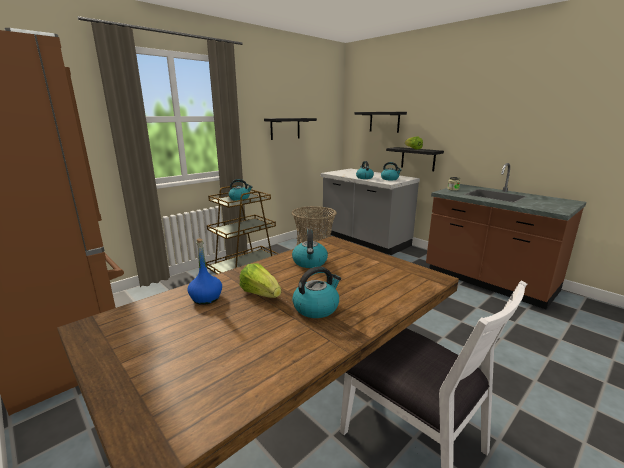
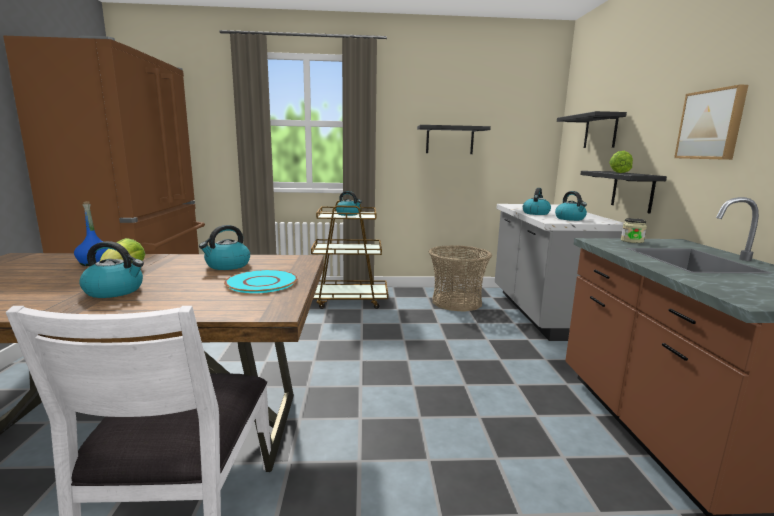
camera: 40 degrees right, 5 degrees down
(370, 265) = (261, 282): none -> turquoise plate
(472, 124) = (711, 125): none -> picture

